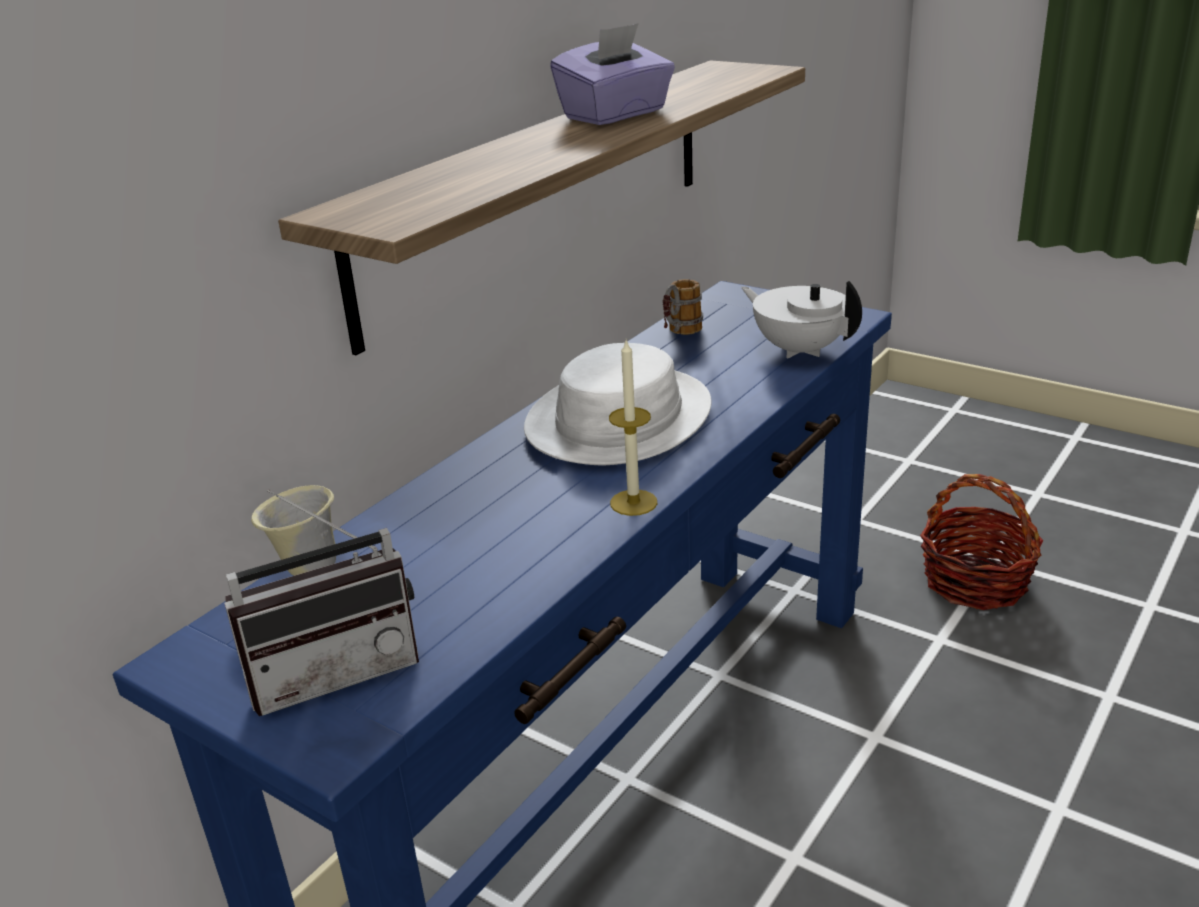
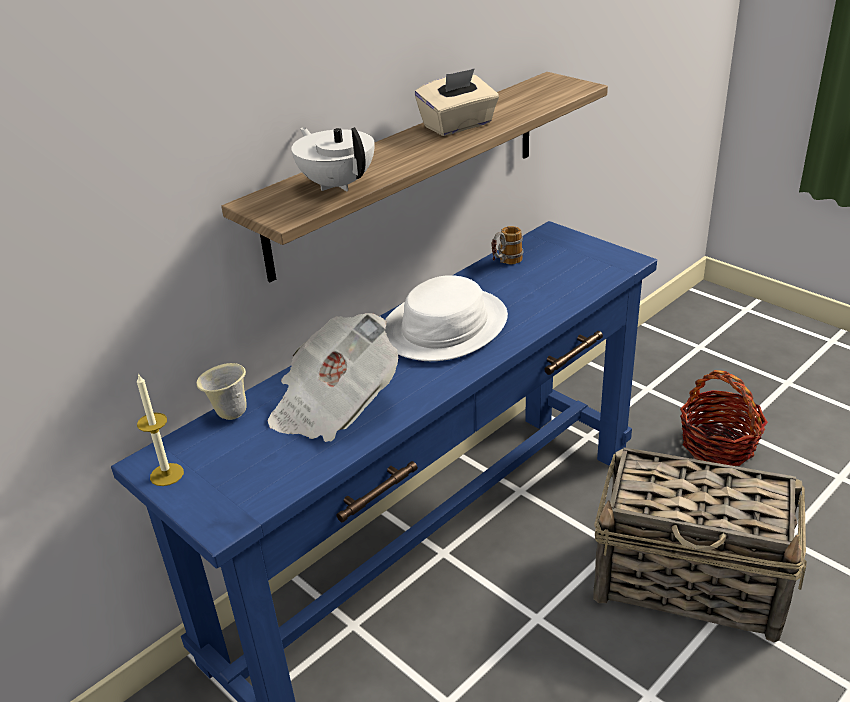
camera: 10 degrees right, 5 degrees up
(334, 669) = (231, 479): radio -> none
(479, 542) = (334, 406): none -> newspaper
(616, 115) = (458, 126): purple tissue box -> beige tissue box
(633, 502) = (434, 389): candle -> candle (167, 474)
(799, 350) = (581, 284): white teapot -> white teapot (337, 184)
(1001, 773) = (691, 581): none -> basket

